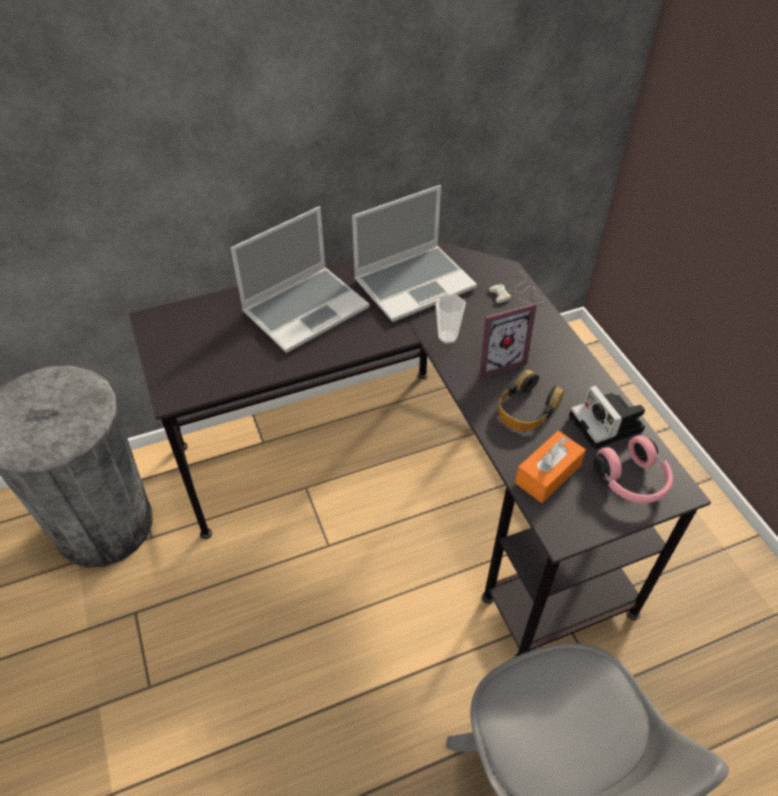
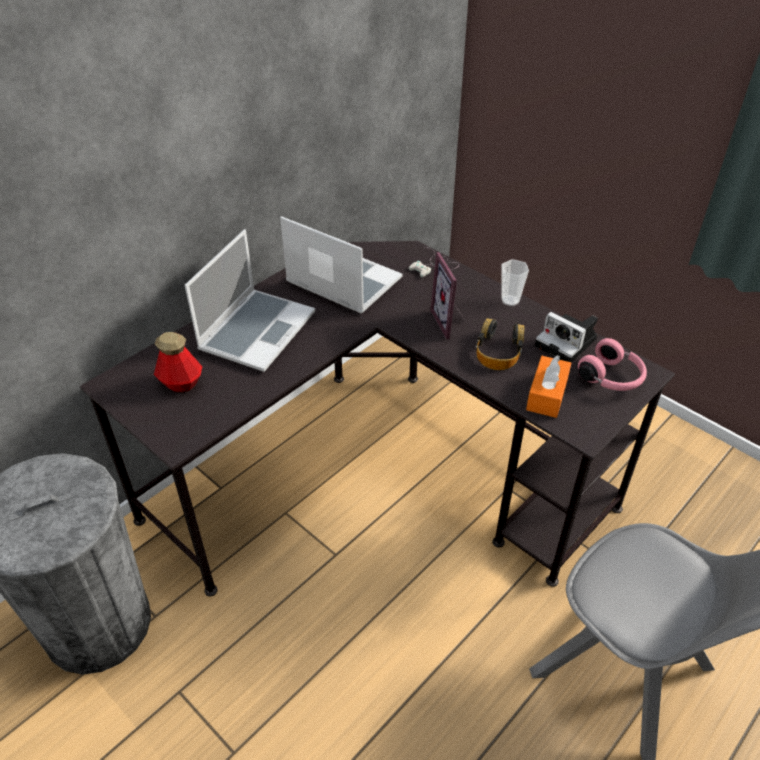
camera: 25 degrees left, 5 degrees down
(210, 339) = (181, 383): none -> bottle
(415, 283) = (341, 281): laptop -> laptop turned 90 degrees counterclockwise
(448, 337) = (398, 316): cup -> cup (510, 301)
(497, 361) = (451, 322): picture frame -> picture frame turned 120 degrees clockwise

